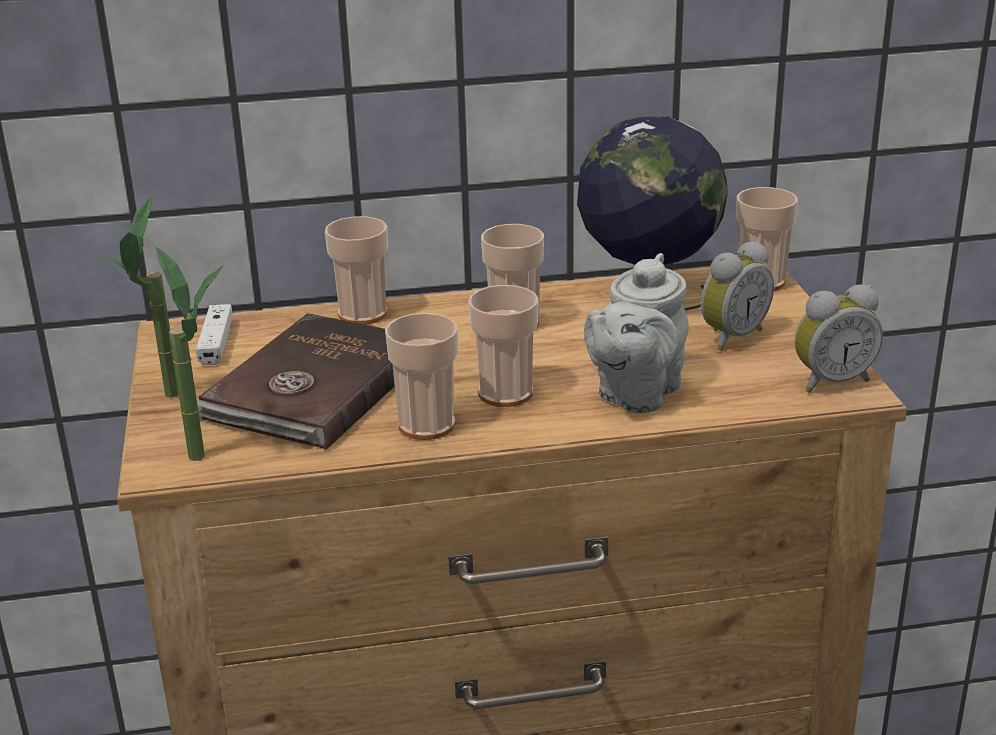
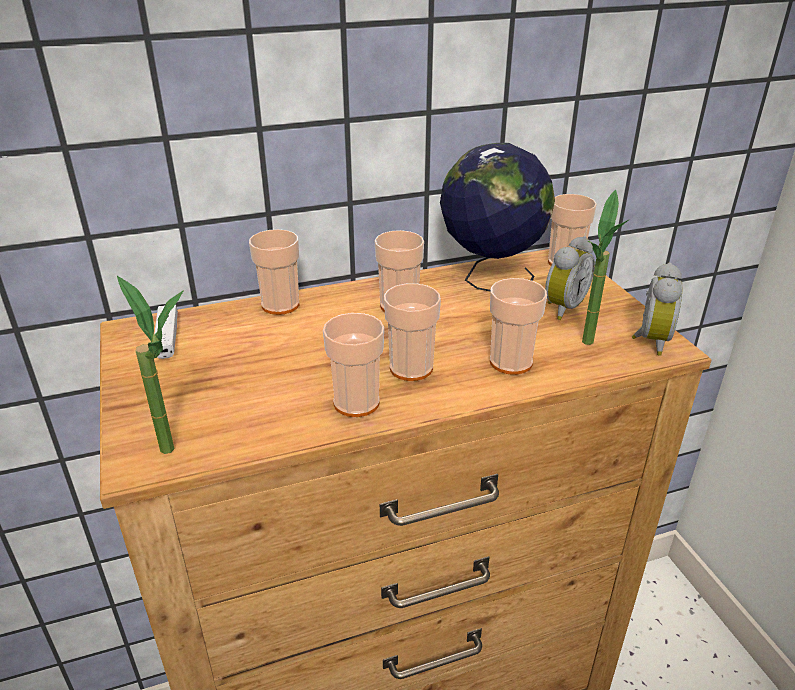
camera: 10 degrees left, 5 degrees up
(164, 401) = (131, 395): potted plant -> potted plant (589, 348)
(312, 388) = (254, 374): brown book -> none
(635, 394) = (511, 362): grey teapot -> cup
(831, 381) = (649, 341): alarm clock -> alarm clock turned 45 degrees counterclockwise

